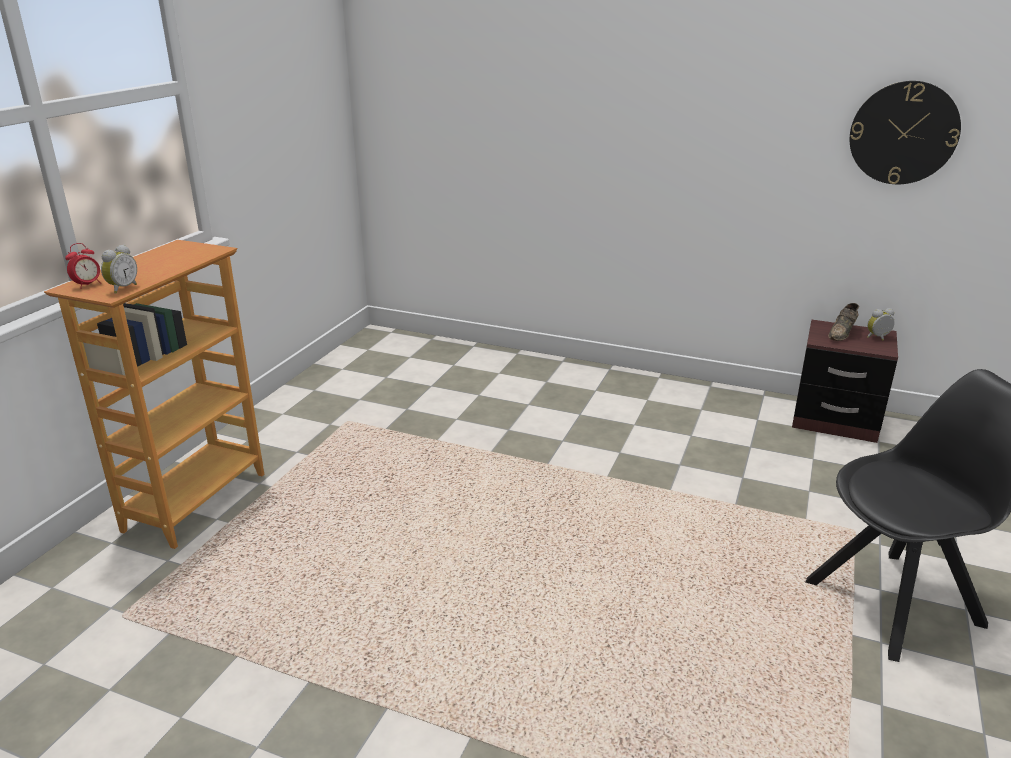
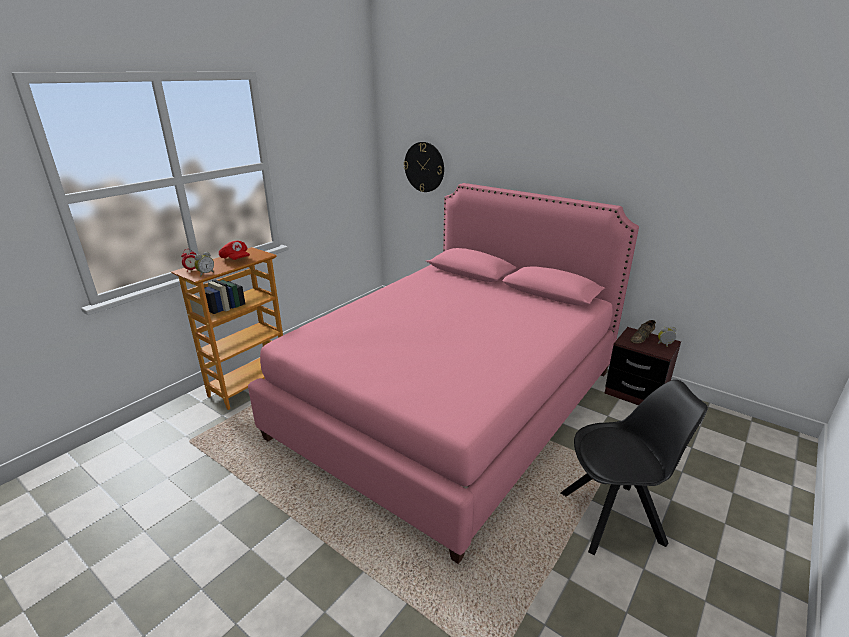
camera: 15 degrees right, 0 degrees up
(163, 261) = (235, 259): none -> red cap
(570, 476) = (451, 403): none -> pink bed
(903, 133) = (690, 215): wall clock -> wall clock (424, 167)

